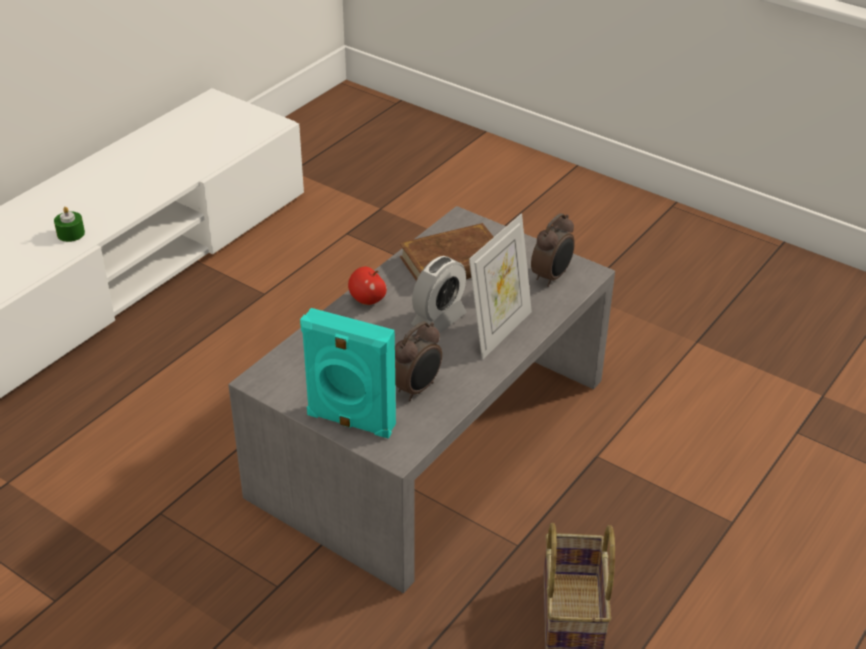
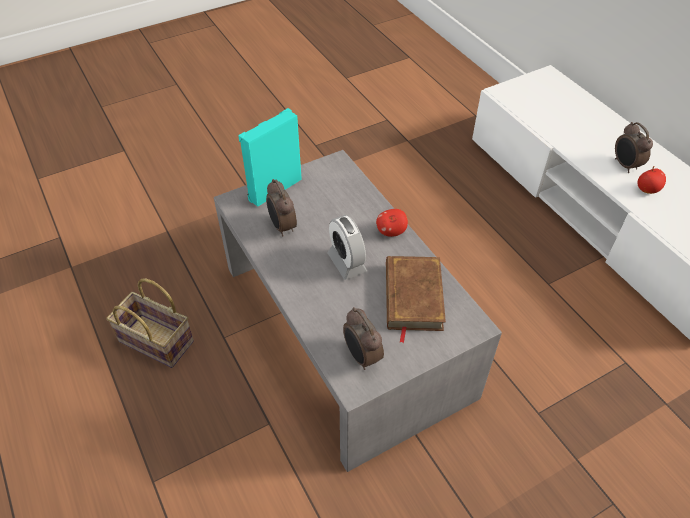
camera: 115 degrees right, 10 degrees up
(71, 233) = (570, 137): green candle -> none
(115, 190) = (625, 165): none -> alarm clock
(155, 173) = (647, 190): none -> apple
(499, 331) = (313, 292): picture frame -> none

